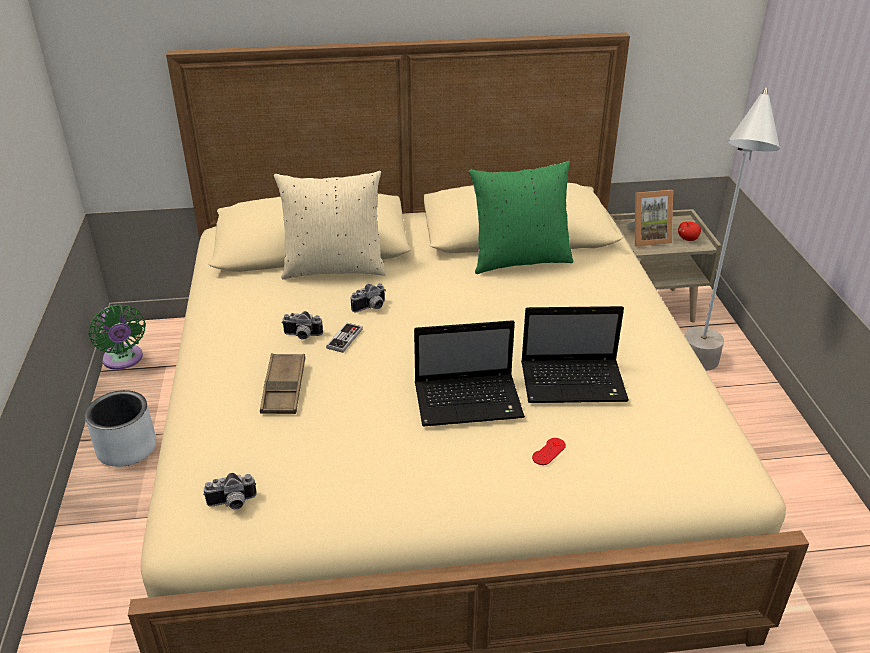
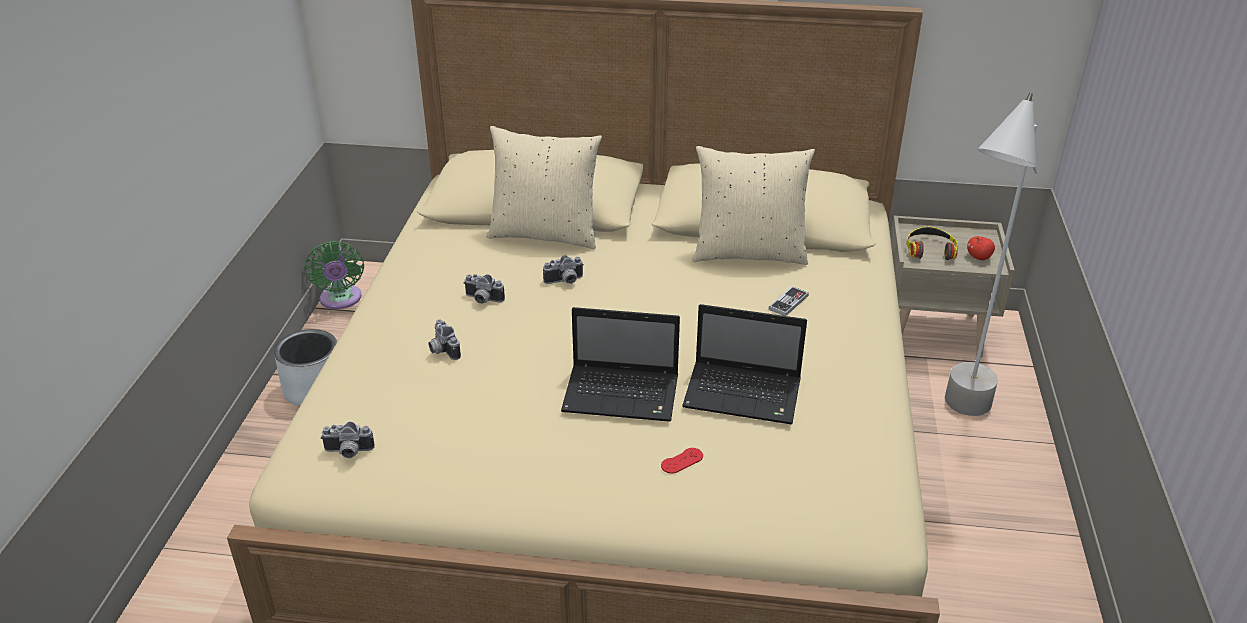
camera: 15 degrees right, 0 degrees up
(284, 388) = (442, 350): brown tray -> camera
(344, 339) = (523, 309): game controller -> game controller (788, 302)
(519, 260) = (749, 253): green pillow -> beige pillow
(647, 238) = (930, 249): picture frame -> headphones

